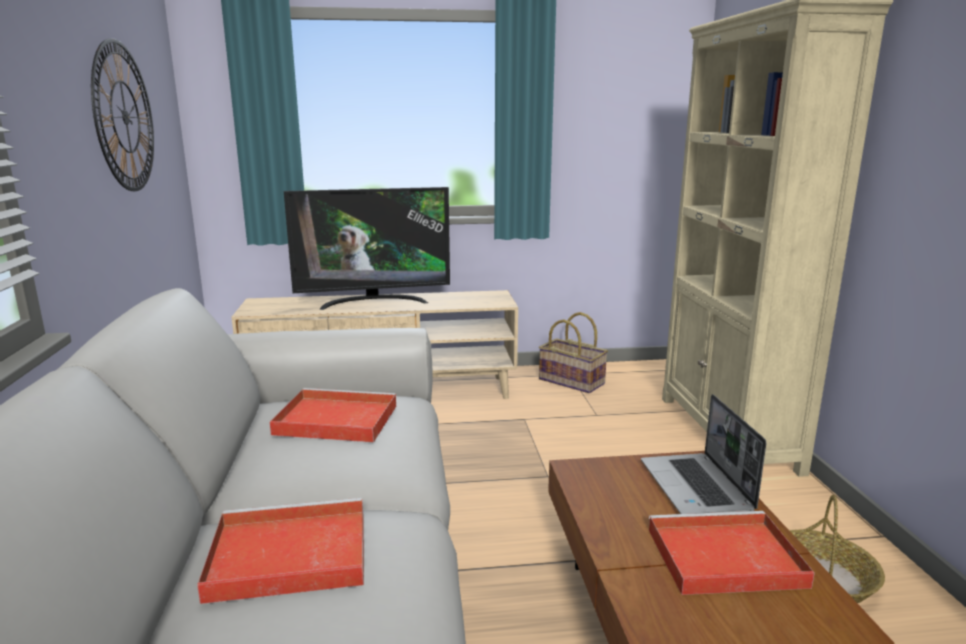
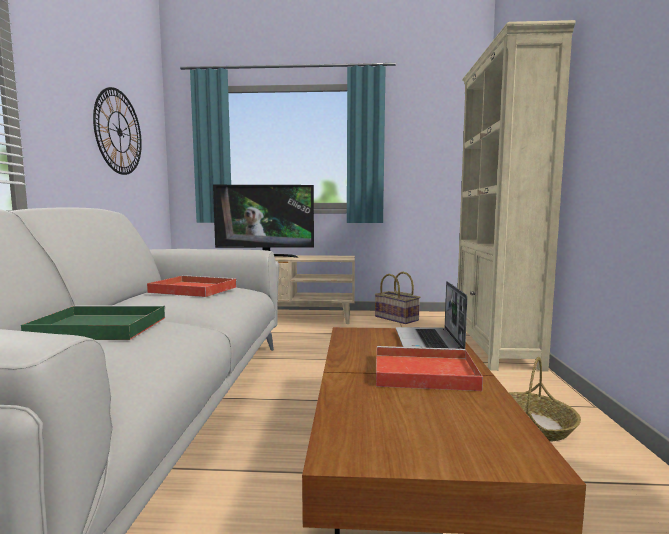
camera: 10 degrees right, 10 degrees down
(286, 555) = (97, 328): red tray -> green tray

